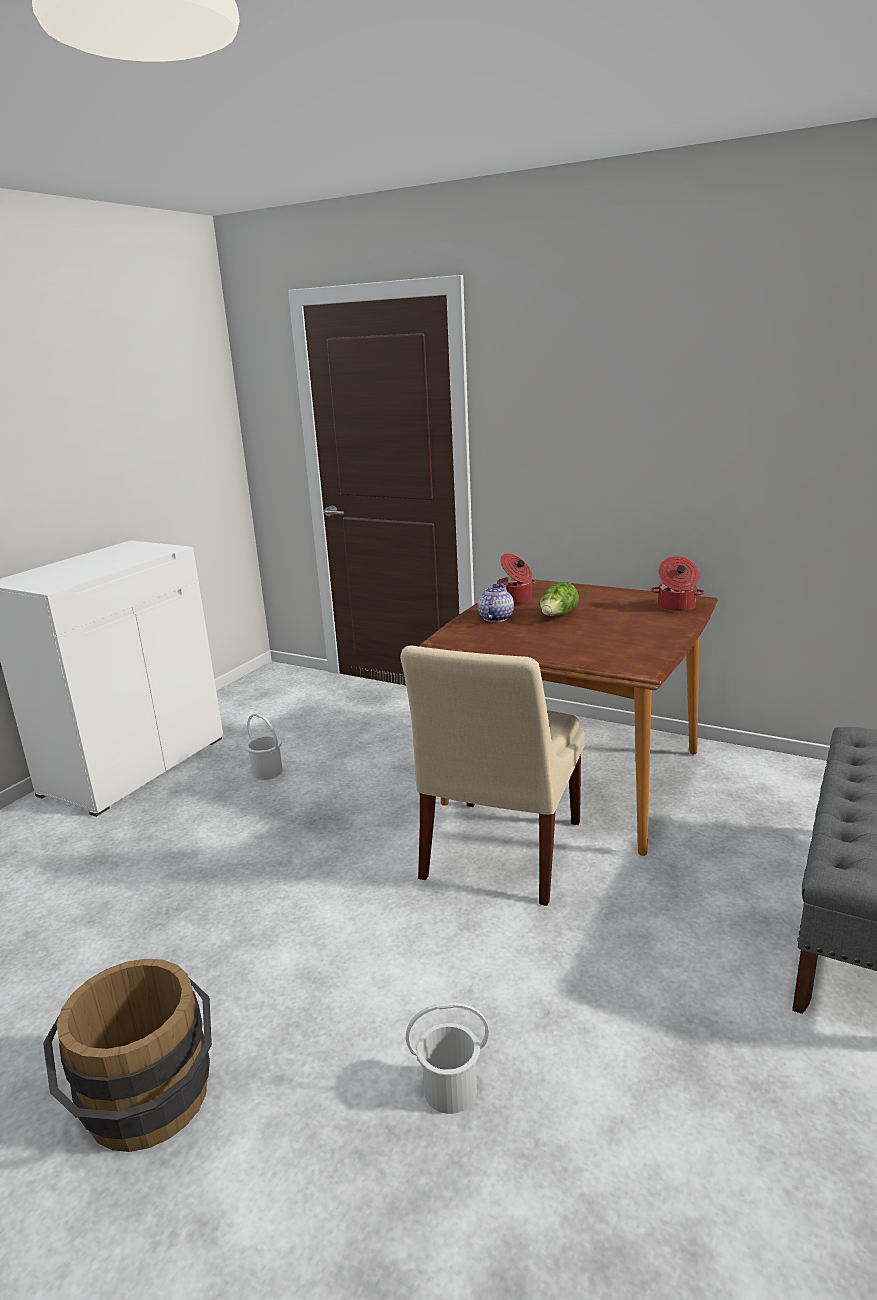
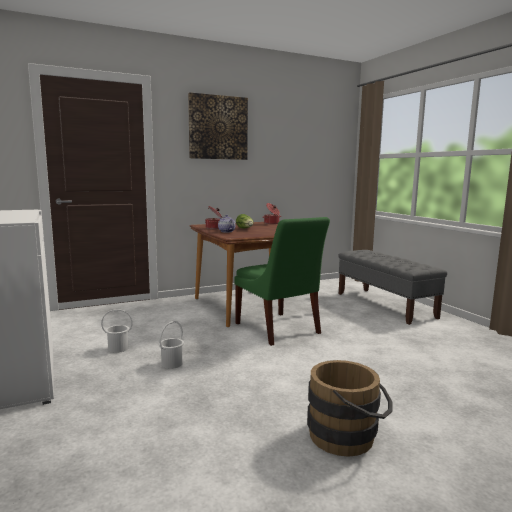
camera: 55 degrees left, 10 degrees down
(450, 1089) = (396, 375): white bucket -> white bucket (171, 364)
(499, 854) = (278, 329): beige chair -> green chair
(598, 369) = (218, 127): none -> picture

